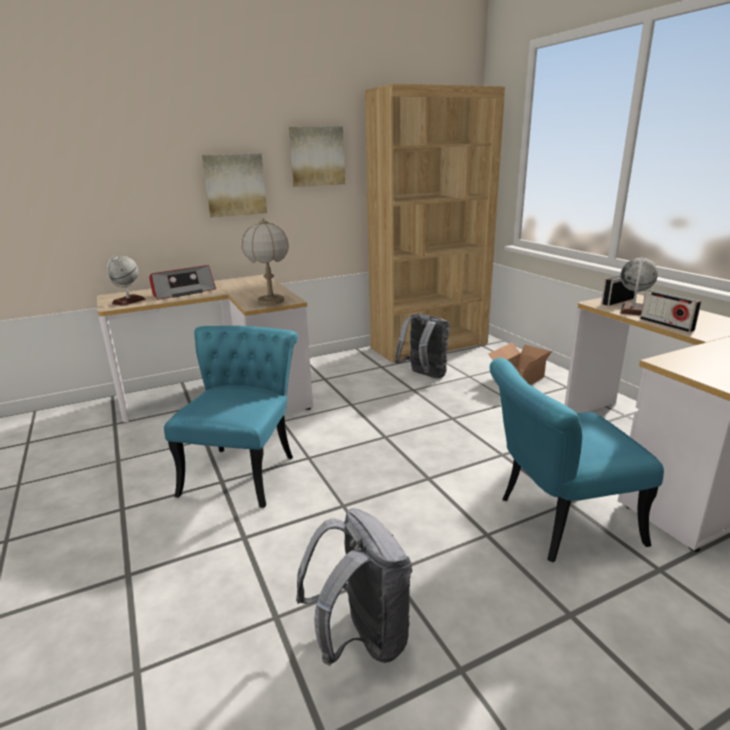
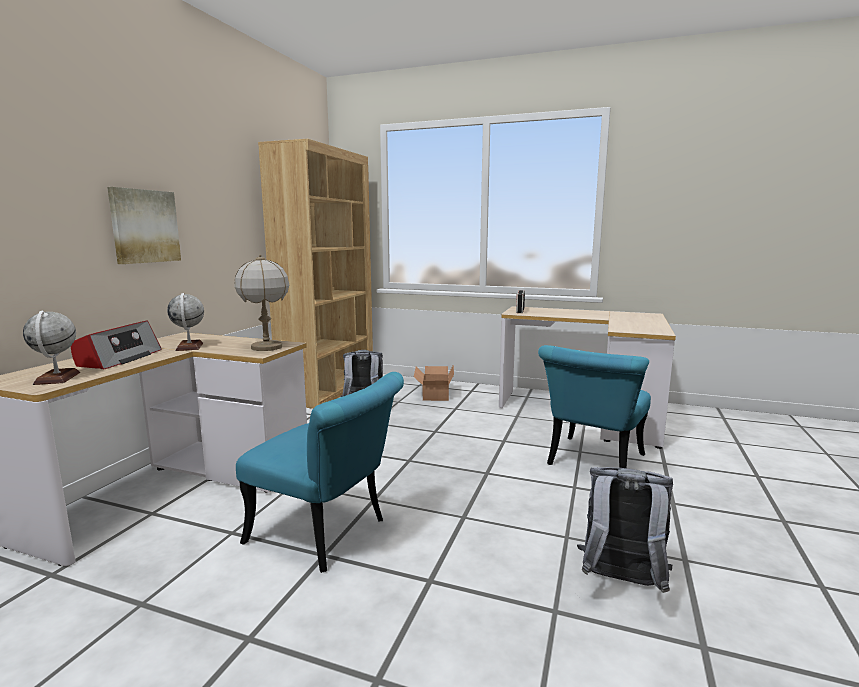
camera: 45 degrees left, 10 degrees down
(244, 469) = (328, 534): turquoise chair -> turquoise chair turned 150 degrees clockwise
(317, 156) = (220, 201): picture -> none
(632, 310) = (539, 313): globe -> globe (189, 347)
(666, 324) = (573, 316): radio -> none

